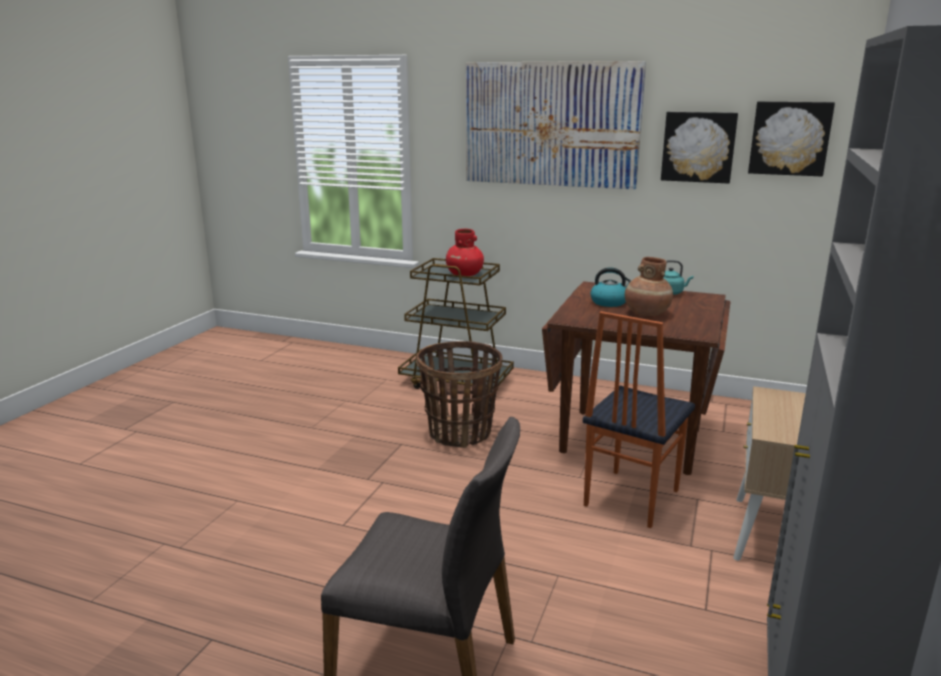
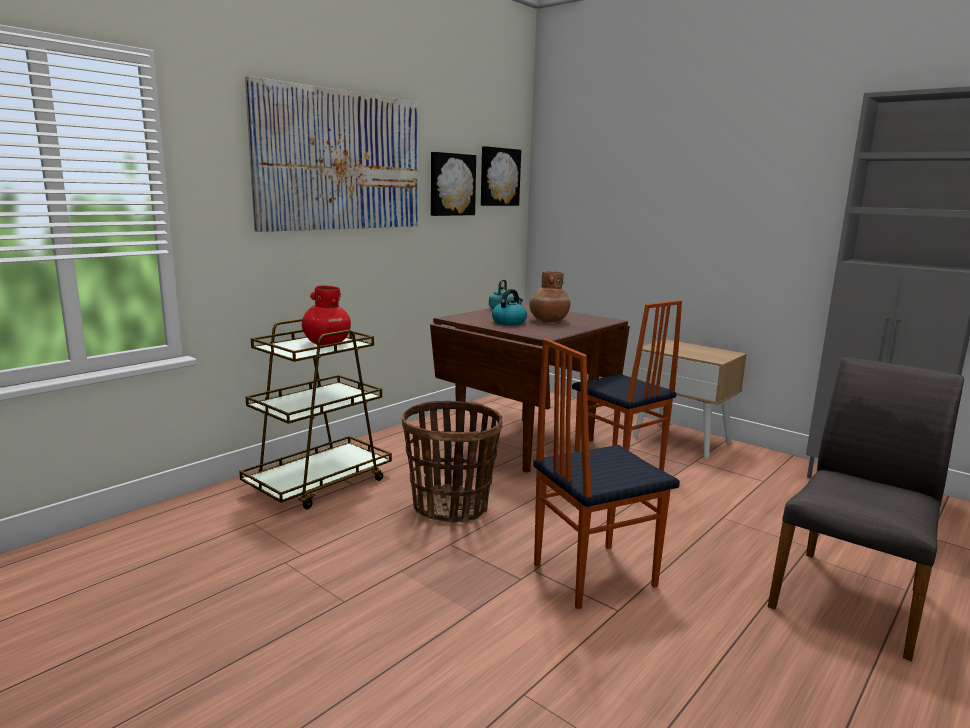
camera: 70 degrees left, 5 degrees down
(390, 508) = (592, 574): none -> chair

